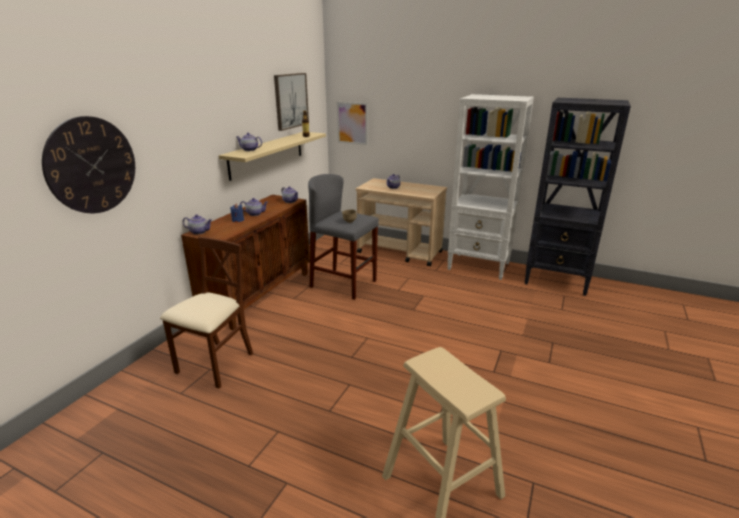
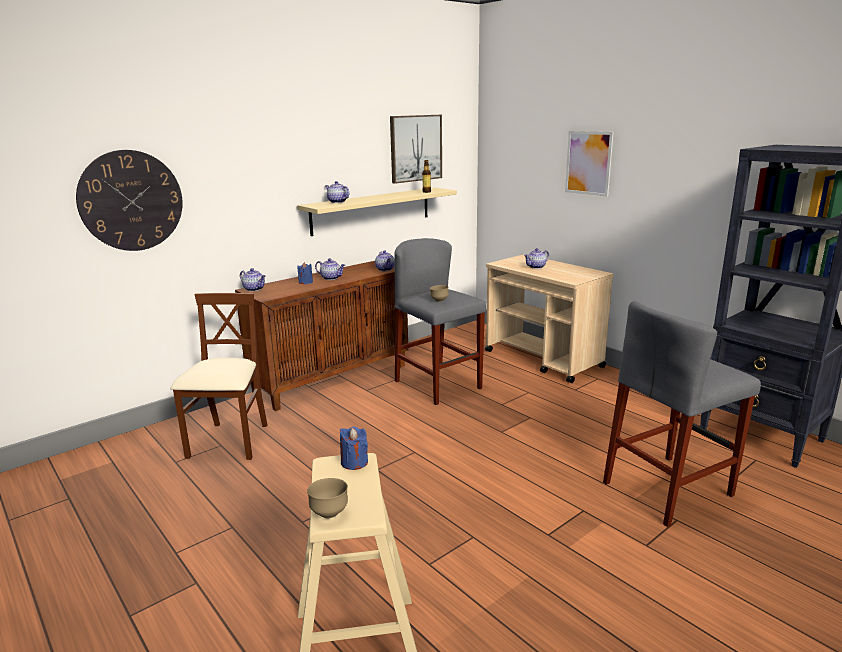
camera: 25 degrees right, 5 degrees down
(215, 364) = (230, 441): brown chair -> brown chair turned 45 degrees counterclockwise
(352, 123) = (504, 180): picture -> picture (588, 163)
(436, 357) = (354, 462): none -> blue candle
(463, 398) = (329, 513): none -> brown bowl
(479, 266) = (645, 395): white bookcase -> none
(534, 324) = (667, 489): none -> grey stool

